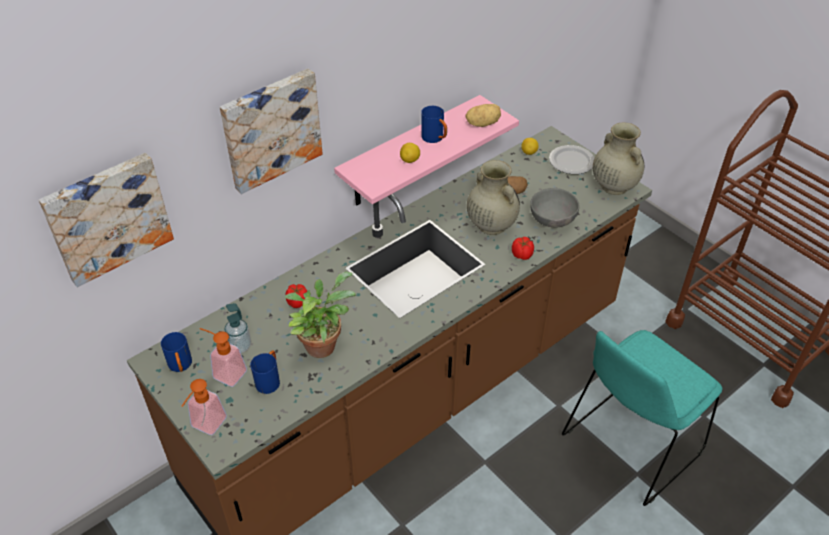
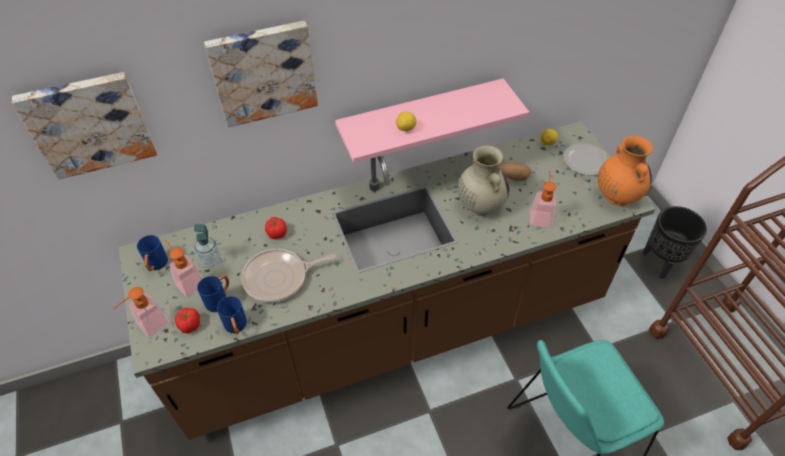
camera: 20 degrees right, 5 degrees up
(322, 343) = (279, 278): potted plant -> frying pan
(435, 139) = (440, 113): blue mug -> blue mug (236, 327)
(482, 123) = (492, 107): potato -> none
(522, 255) = (496, 242): tomato -> tomato (190, 325)
(552, 221) = (540, 216): grey bowl -> soap dispenser
(613, 186) = (617, 195): beige vase -> orange vase
(653, 257) = (661, 263): none -> black planter

